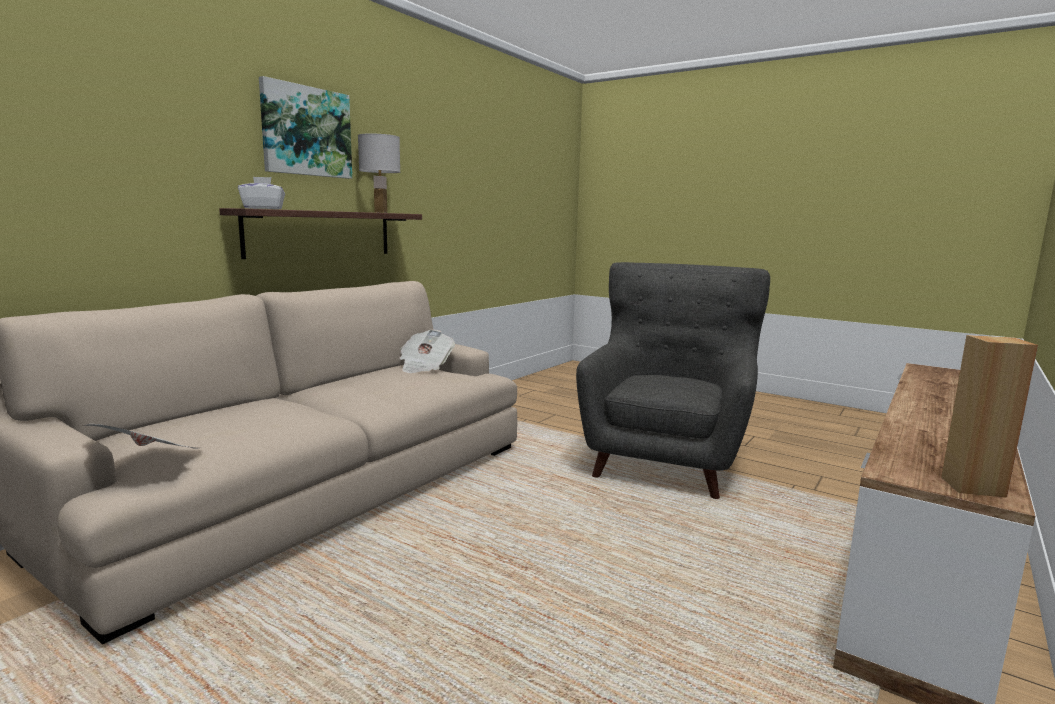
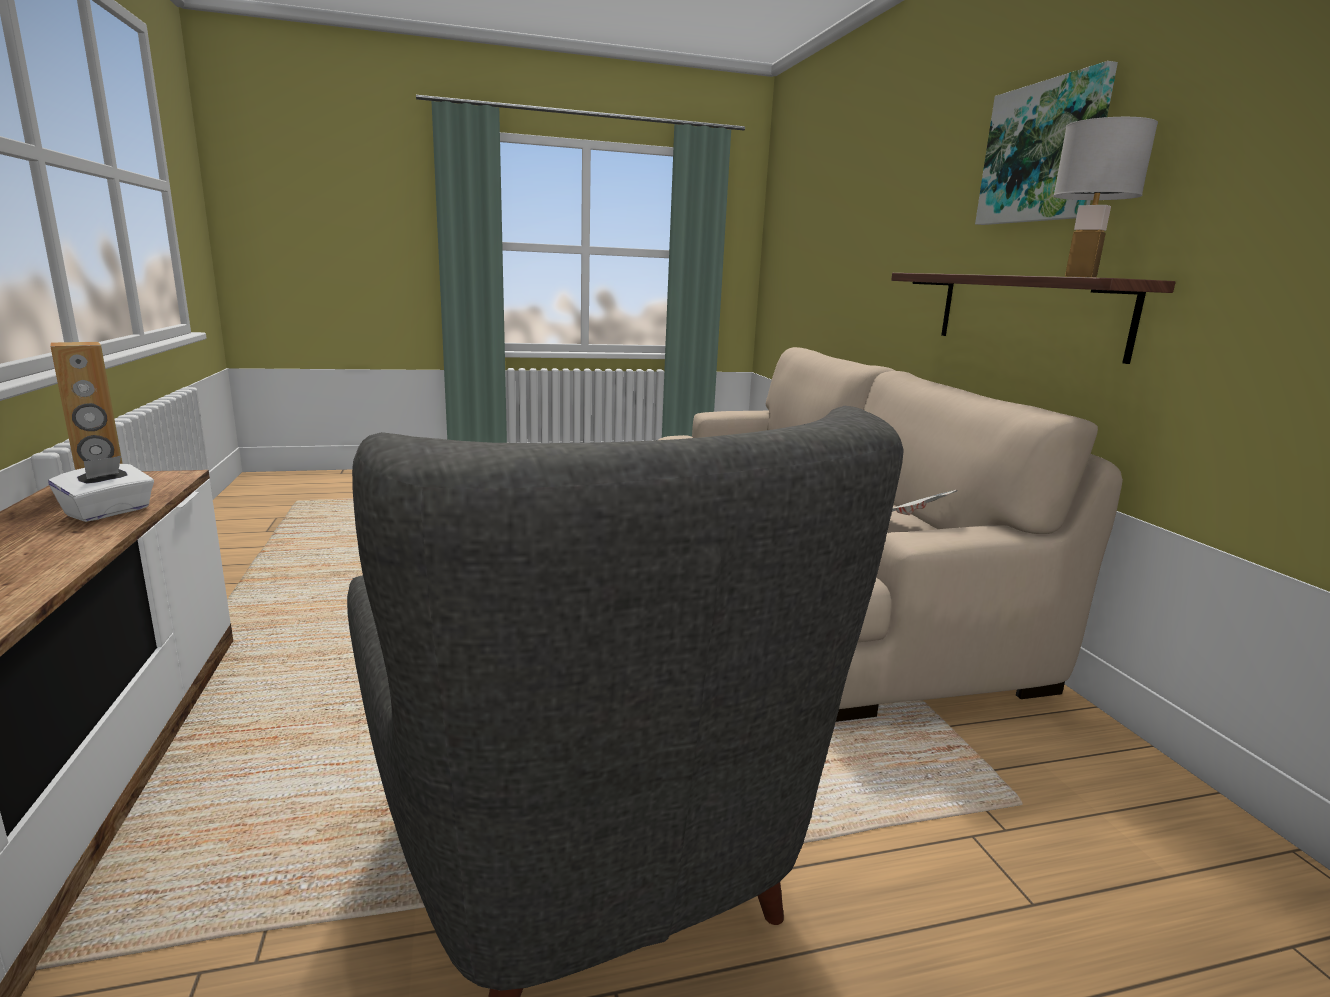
camera: 130 degrees right, 5 degrees up
(149, 461) = (697, 434): newspaper -> none
(263, 208) = (938, 273): white tissue box -> white tissue box (109, 512)

